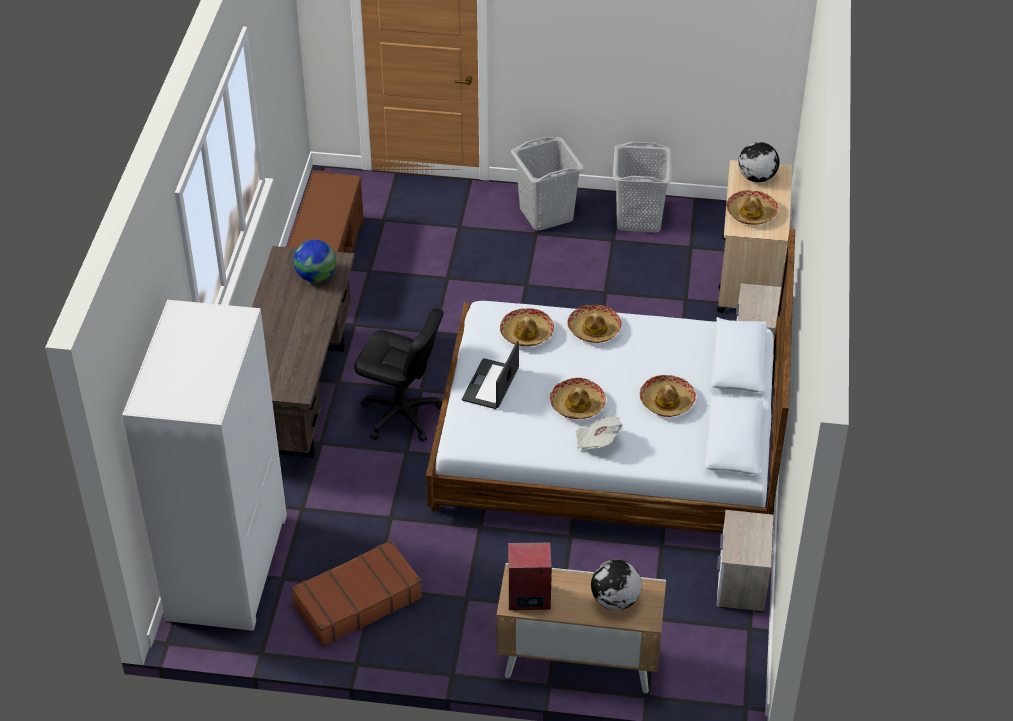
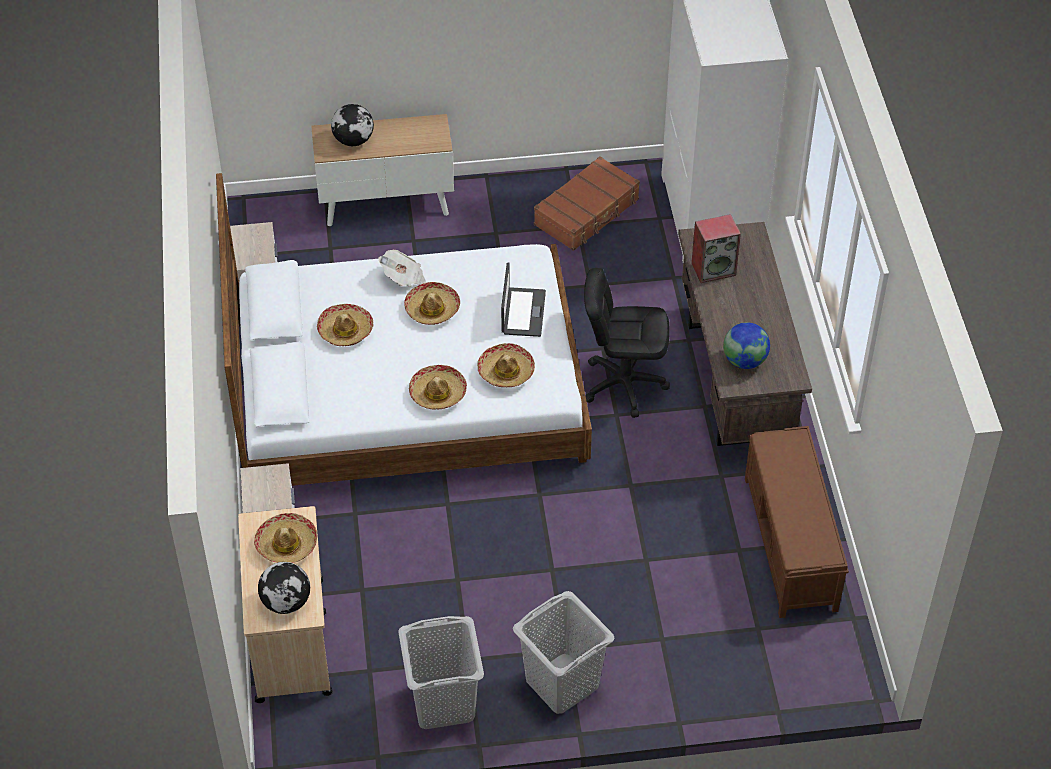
camera: 165 degrees right, 5 degrees up
(528, 597) = (425, 129): speaker -> speaker (714, 268)

